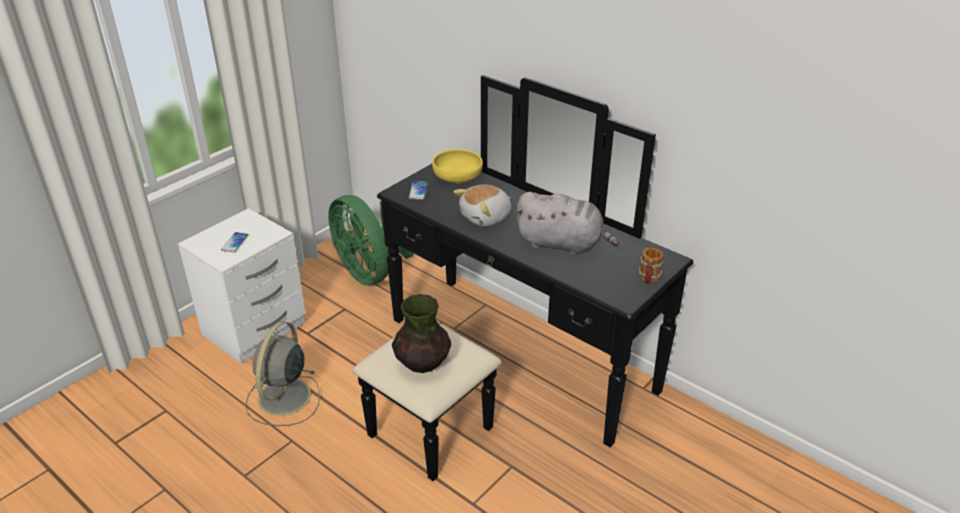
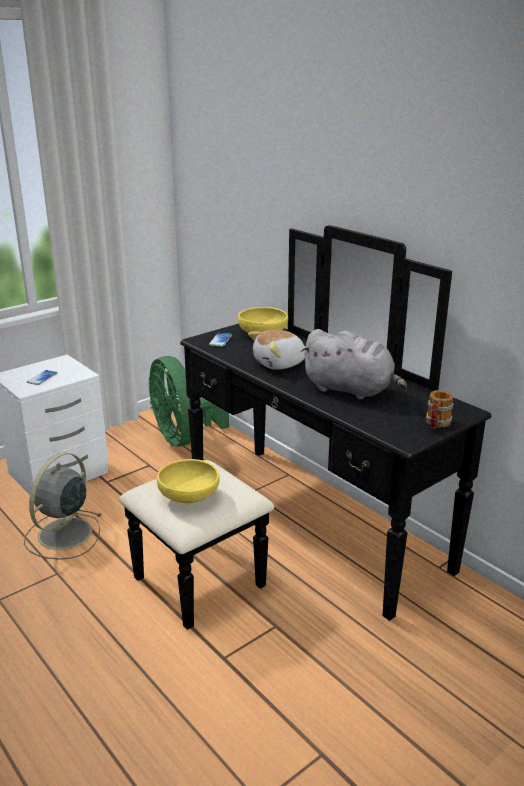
camera: 10 degrees right, 10 degrees down
(422, 362) = (188, 496): vase -> yellow bowl

